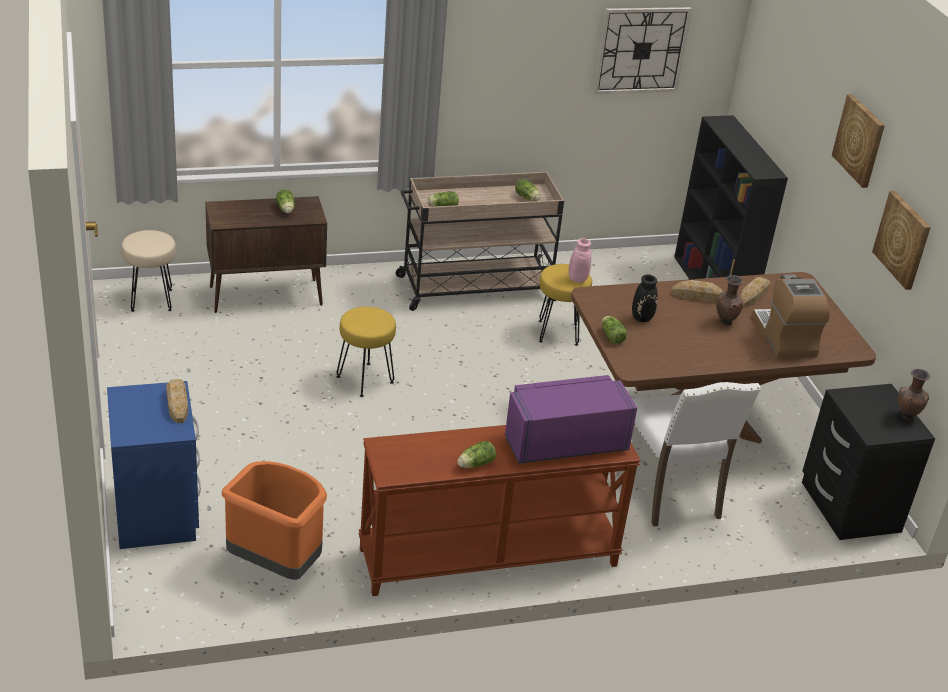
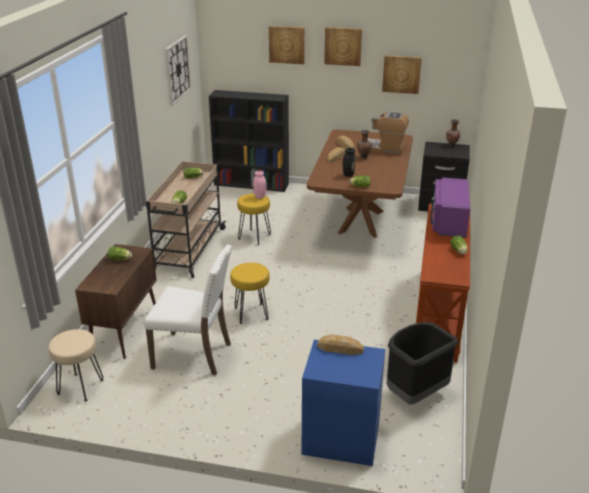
camera: 60 degrees left, 5 degrees down
(275, 564) = (415, 394): orange trash can -> black trash can
(671, 493) = (409, 244): white chair -> white chair (194, 355)
(812, 95) = (287, 44): none -> picture

